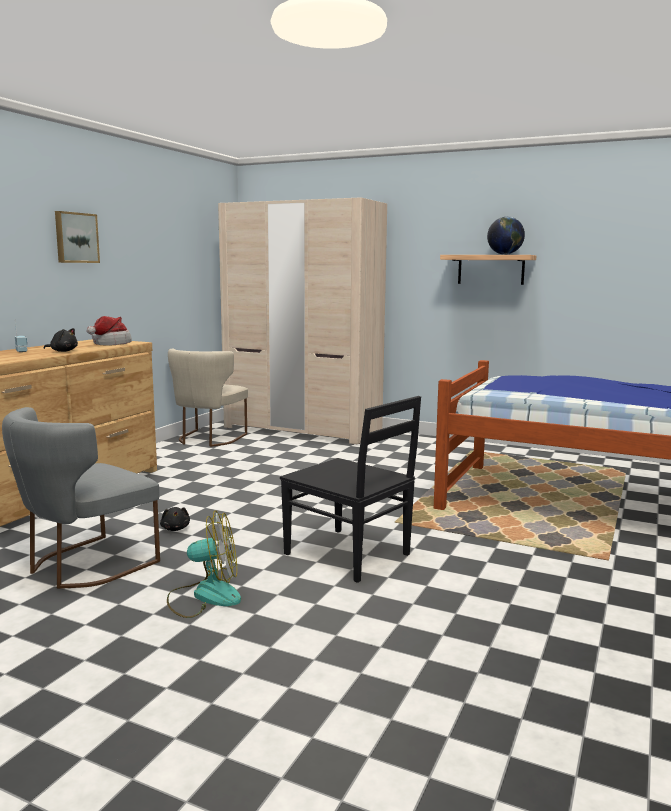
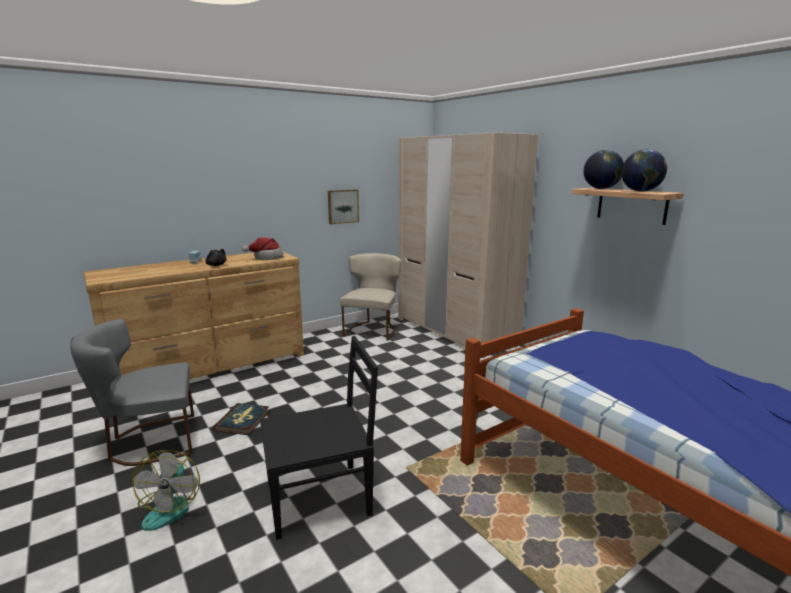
camera: 30 degrees right, 5 degrees up
(76, 238) = (258, 174): picture -> picture (342, 206)
(175, 529) = (243, 421): black plush toy -> book
(205, 596) = (170, 507): fan -> fan turned 60 degrees clockwise
(208, 439) = (373, 329): beige chair -> beige chair turned 150 degrees clockwise
(349, 555) = (321, 498): black chair -> black chair turned 90 degrees counterclockwise
(465, 254) = (601, 189): none -> globe

